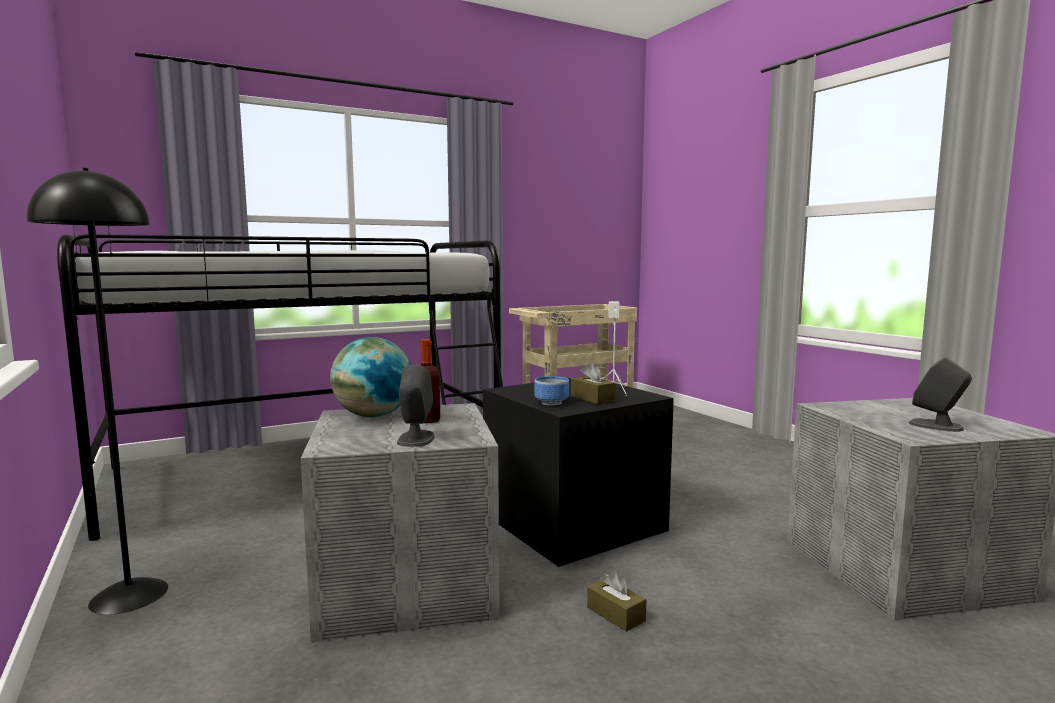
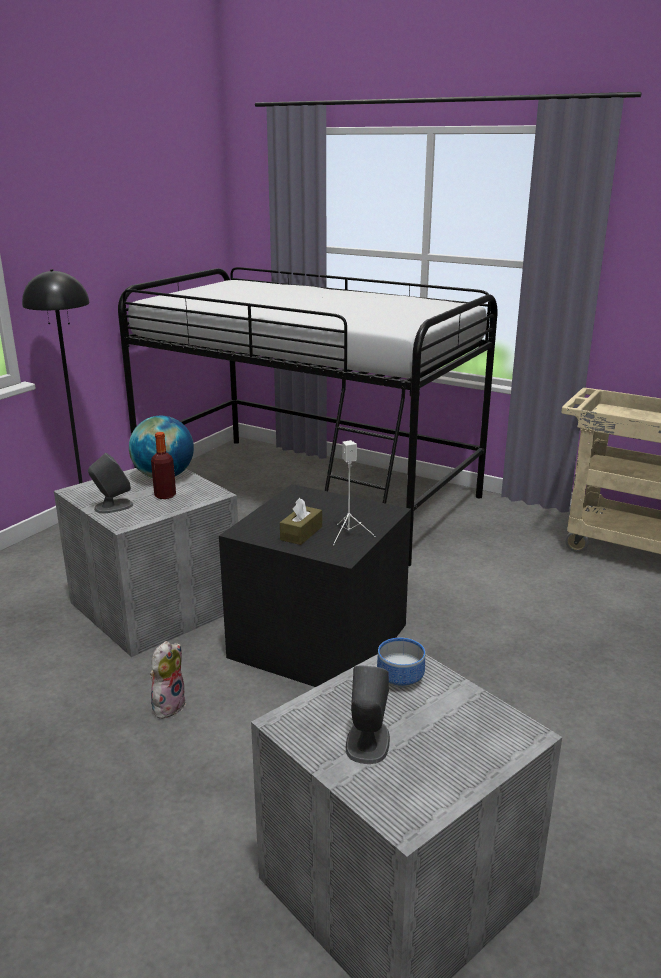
camera: 60 degrees right, 15 degrees up
(552, 402) = (267, 521): bowl -> bowl (402, 678)
(615, 614) = (168, 705): brown tissue box -> plush toy

